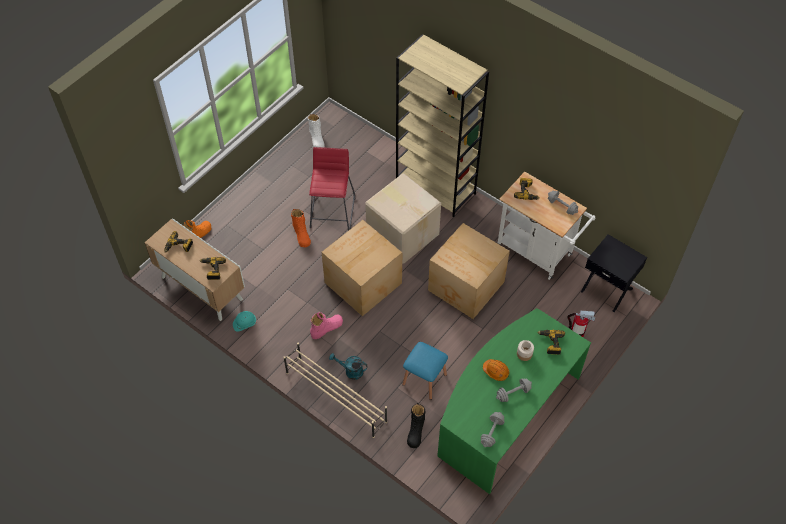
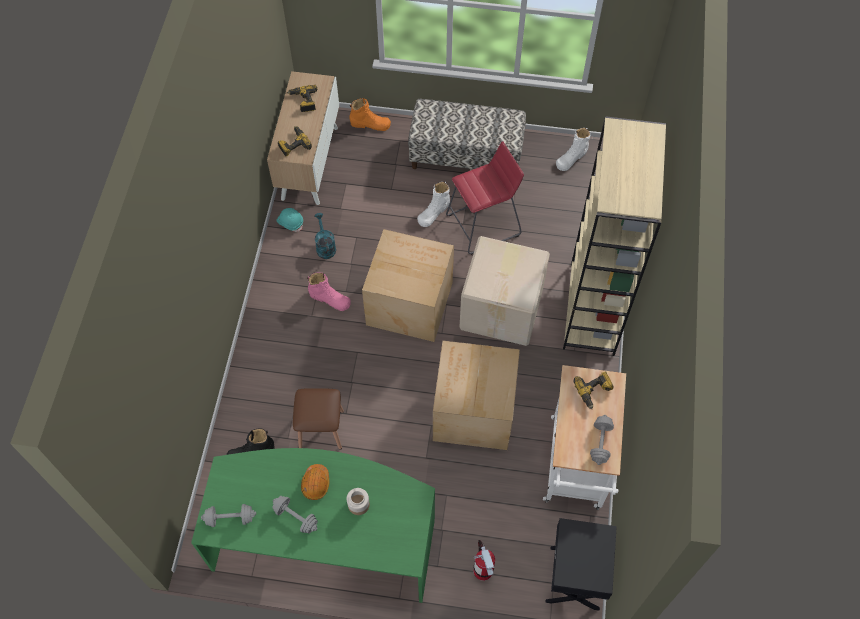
camera: 60 degrees right, 5 degrees up
(270, 194) = (466, 156): none -> bench
(301, 234) = (434, 212): orange boot -> white boot
(335, 396) = (250, 352): beige shoe rack -> none
(350, 371) = (290, 350): turquoise watering can -> turquoise watering can (325, 246)
(424, 379) = (321, 429): blue stool -> brown stool
(550, 343) = (391, 528): power drill -> none

